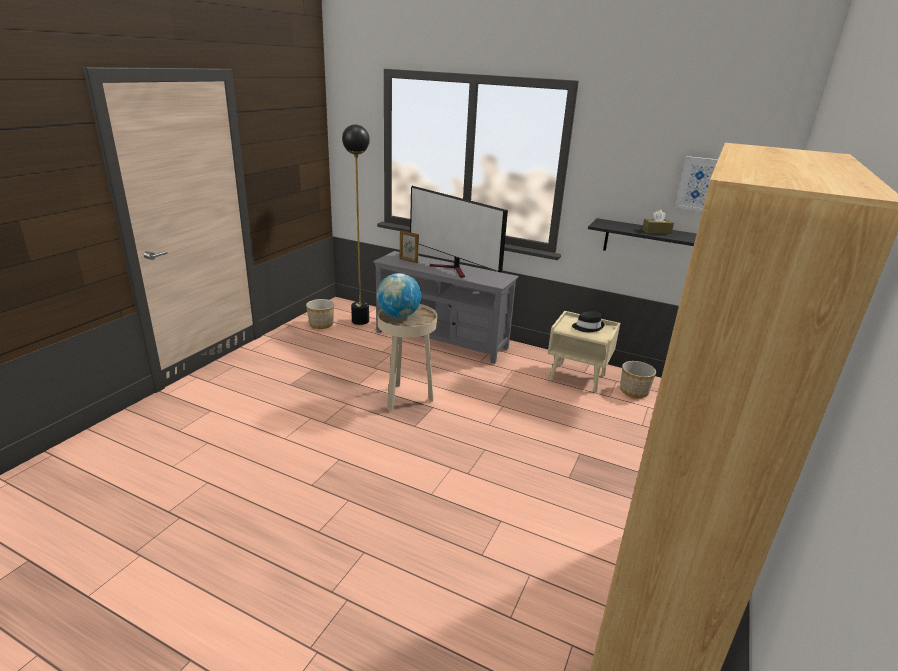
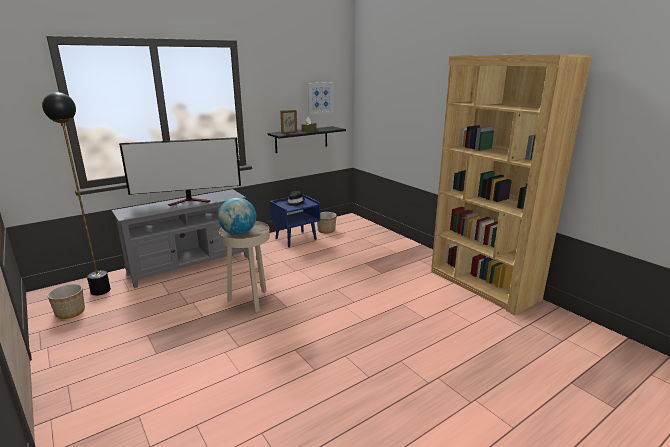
camera: 60 degrees left, 5 degrees down
(408, 260) = (144, 209): picture frame -> picture frame (289, 132)
(578, 377) = (296, 239): beige nightstand -> blue nightstand

